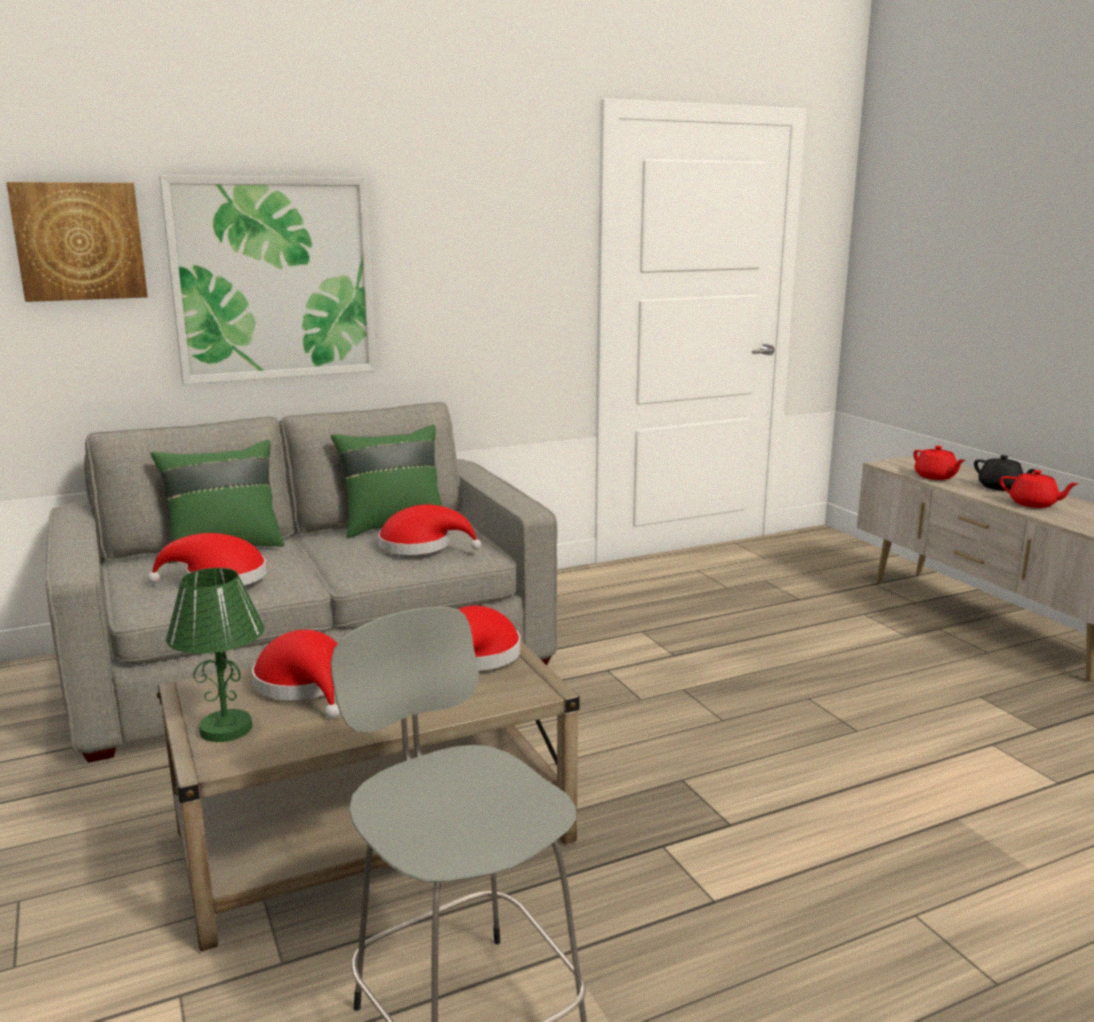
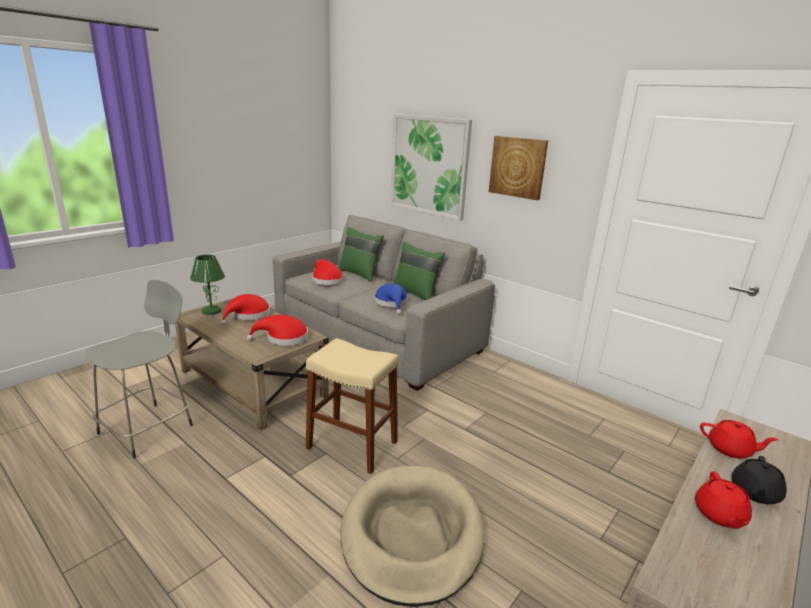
camera: 65 degrees right, 5 degrees up
(79, 241) = (371, 140): picture -> picture (518, 167)
(421, 546) = (391, 303): red hat -> blue hat
(670, 751) = (352, 445): none -> beige stool
(887, 742) = (412, 534): none -> beige dog bed
(935, 477) = (730, 449): red teapot -> red teapot turned 105 degrees counterclockwise

